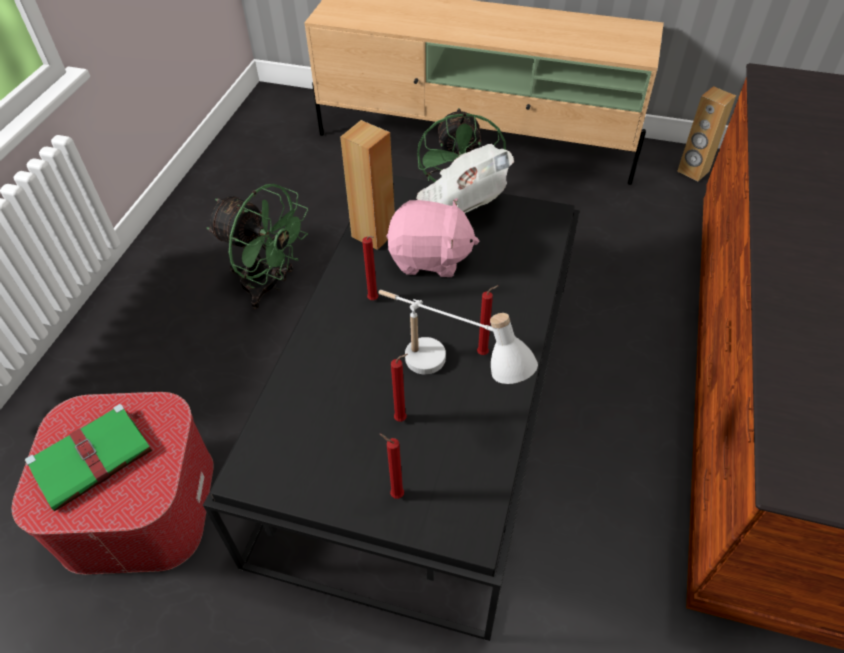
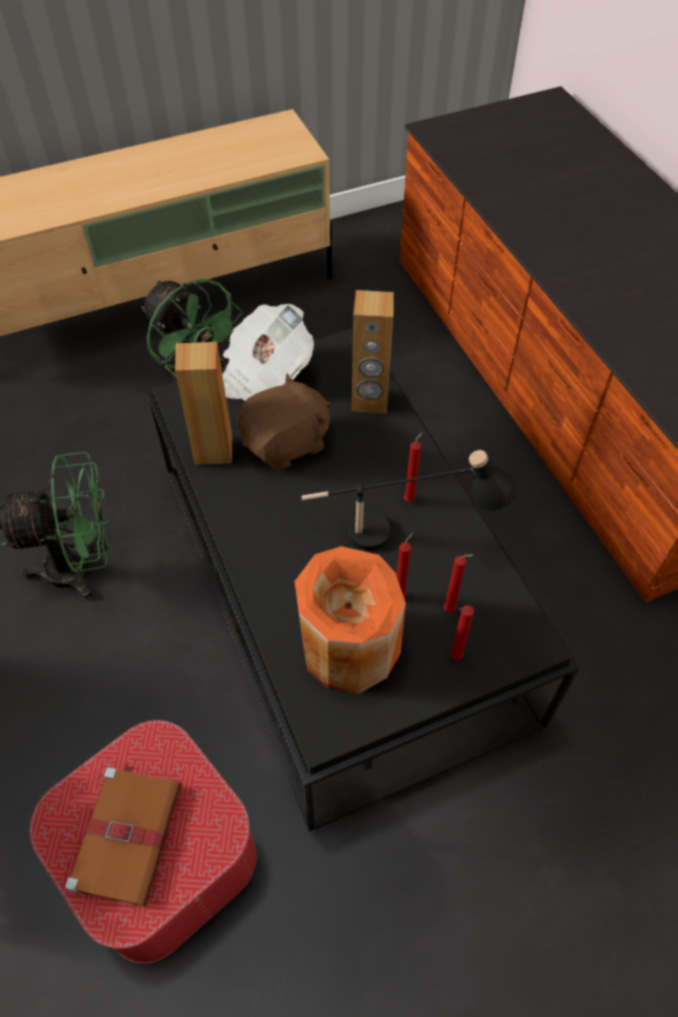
camera: 40 degrees left, 5 degrees up
(94, 457) = (127, 833): green book -> brown book
(325, 428) = (349, 646): none -> orange vase
(374, 300) = (276, 511): red candle -> red candle (451, 610)
(430, 258) = (287, 443): pink plush toy -> brown plush toy
(447, 376) = (400, 537): white table lamp -> black table lamp
(693, 171) = (371, 240): brown speaker -> brown speaker (370, 400)

